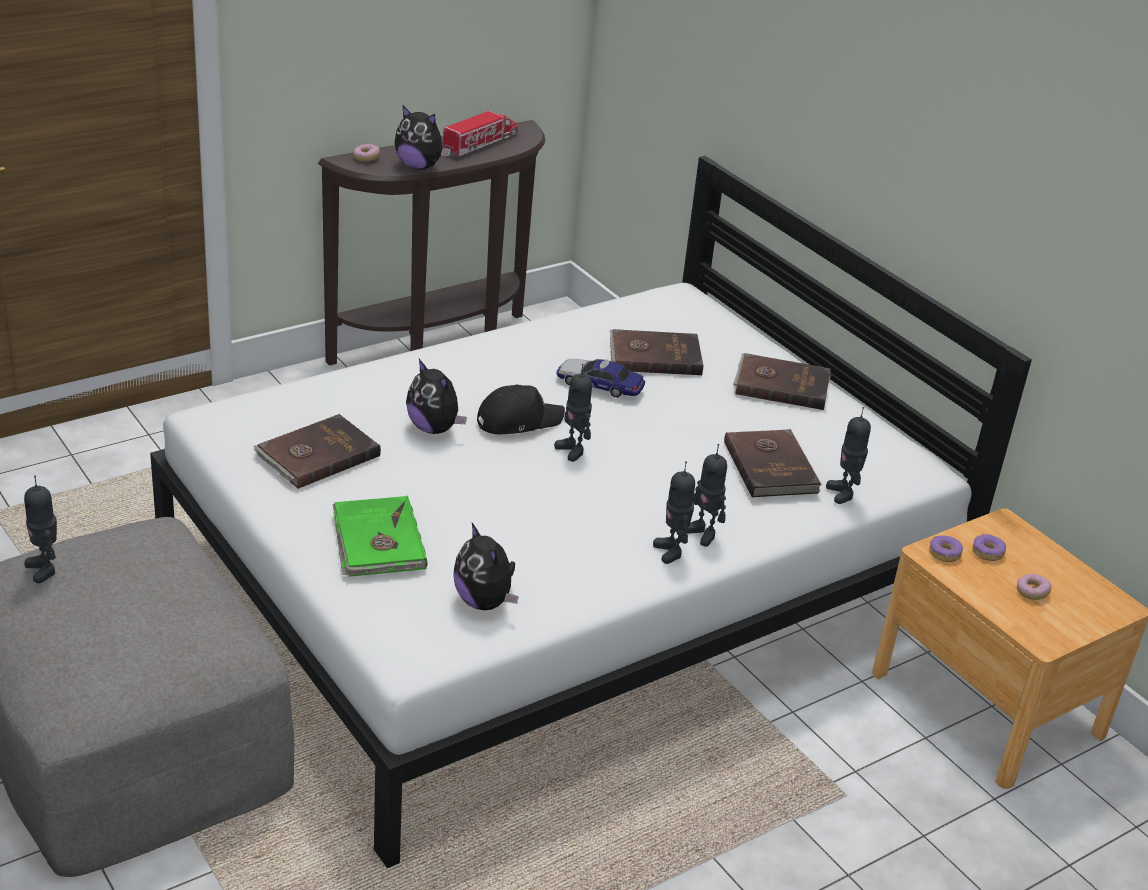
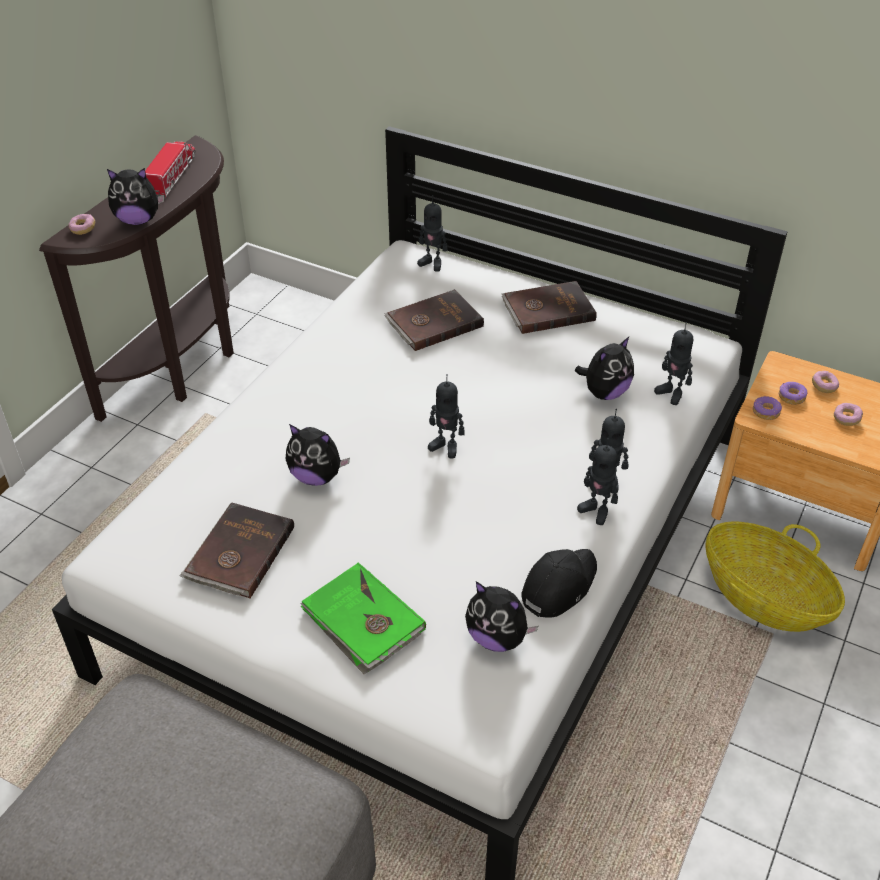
camera: 25 degrees left, 10 degrees up
(45, 569) = (71, 808): toy robot -> toy robot (432, 263)
(518, 420) = (379, 436): black cap -> black cap (558, 585)
(599, 384) = (414, 370): toy car -> none
(772, 467) = (604, 392): brown book -> plush toy
(865, 762) = (764, 597): none -> basket
(1035, 558) = (824, 386): none -> donut

